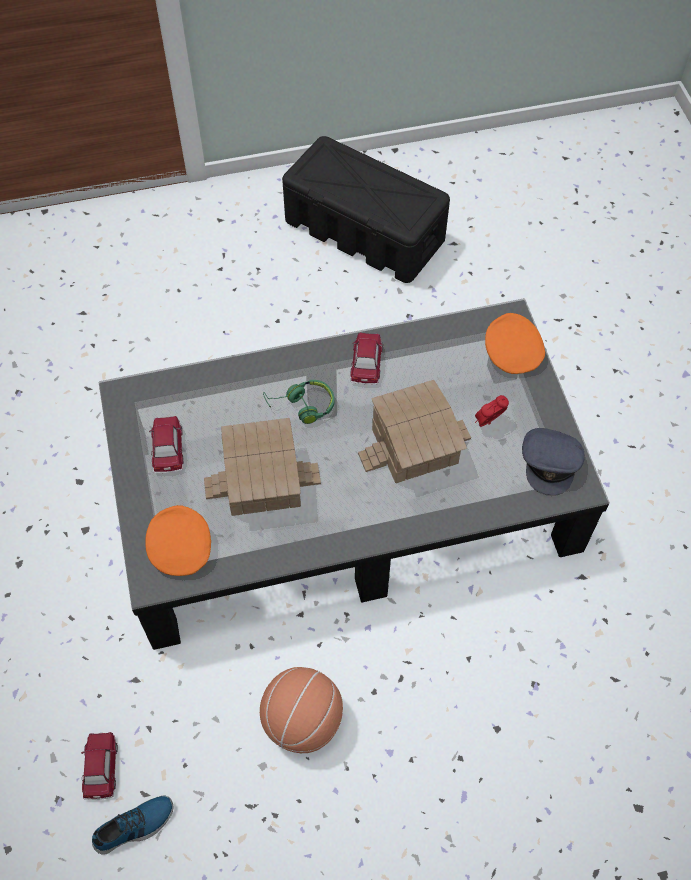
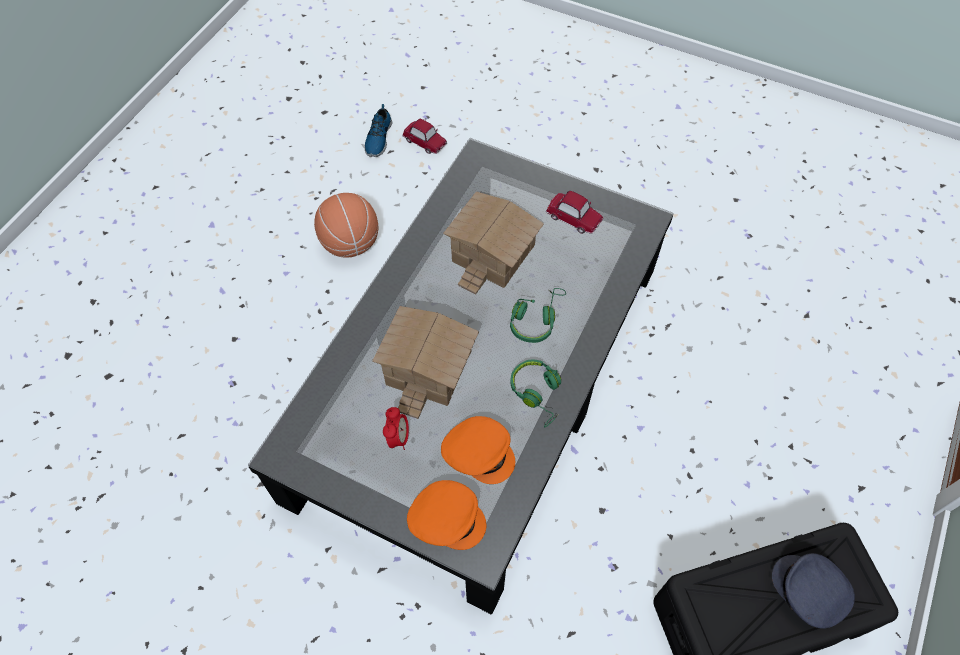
camera: 130 degrees right, 0 degrees up
(180, 546) = (488, 181): orange cap -> orange cap (479, 453)
(366, 362) = (538, 394): toy car -> green headphones
(550, 463) = (320, 451): grey cap -> grey cap (808, 593)

